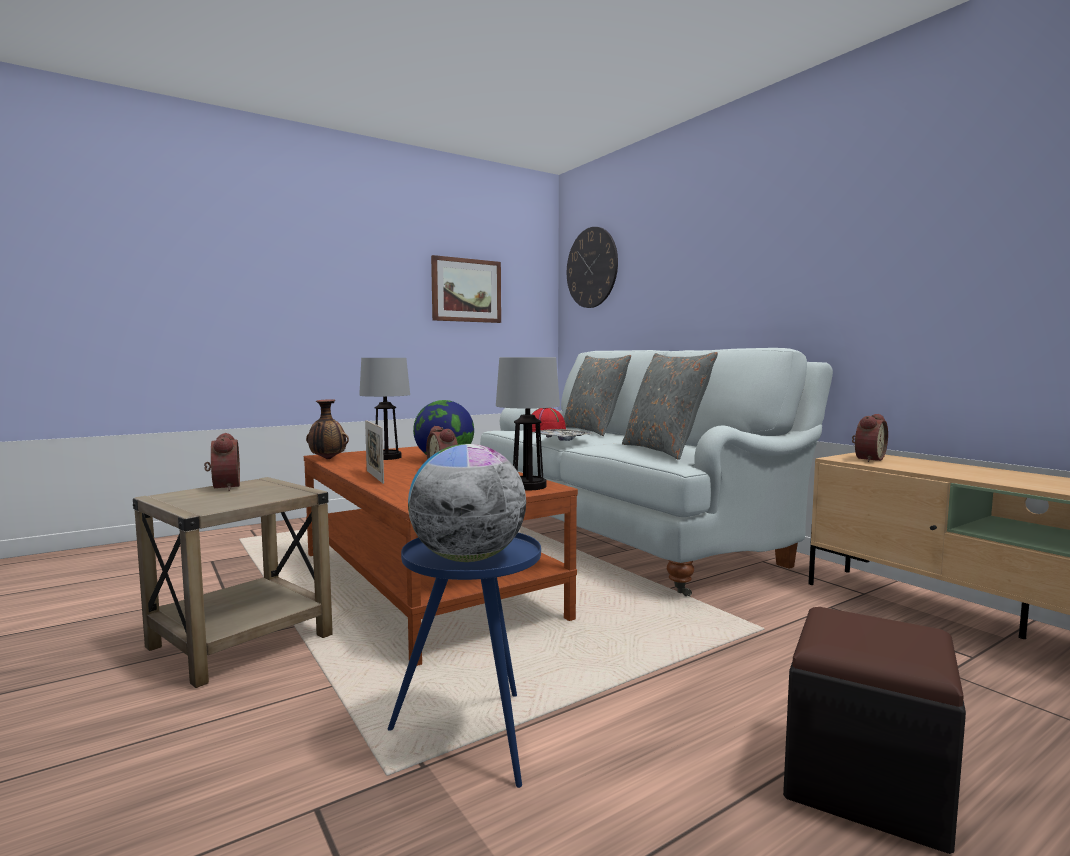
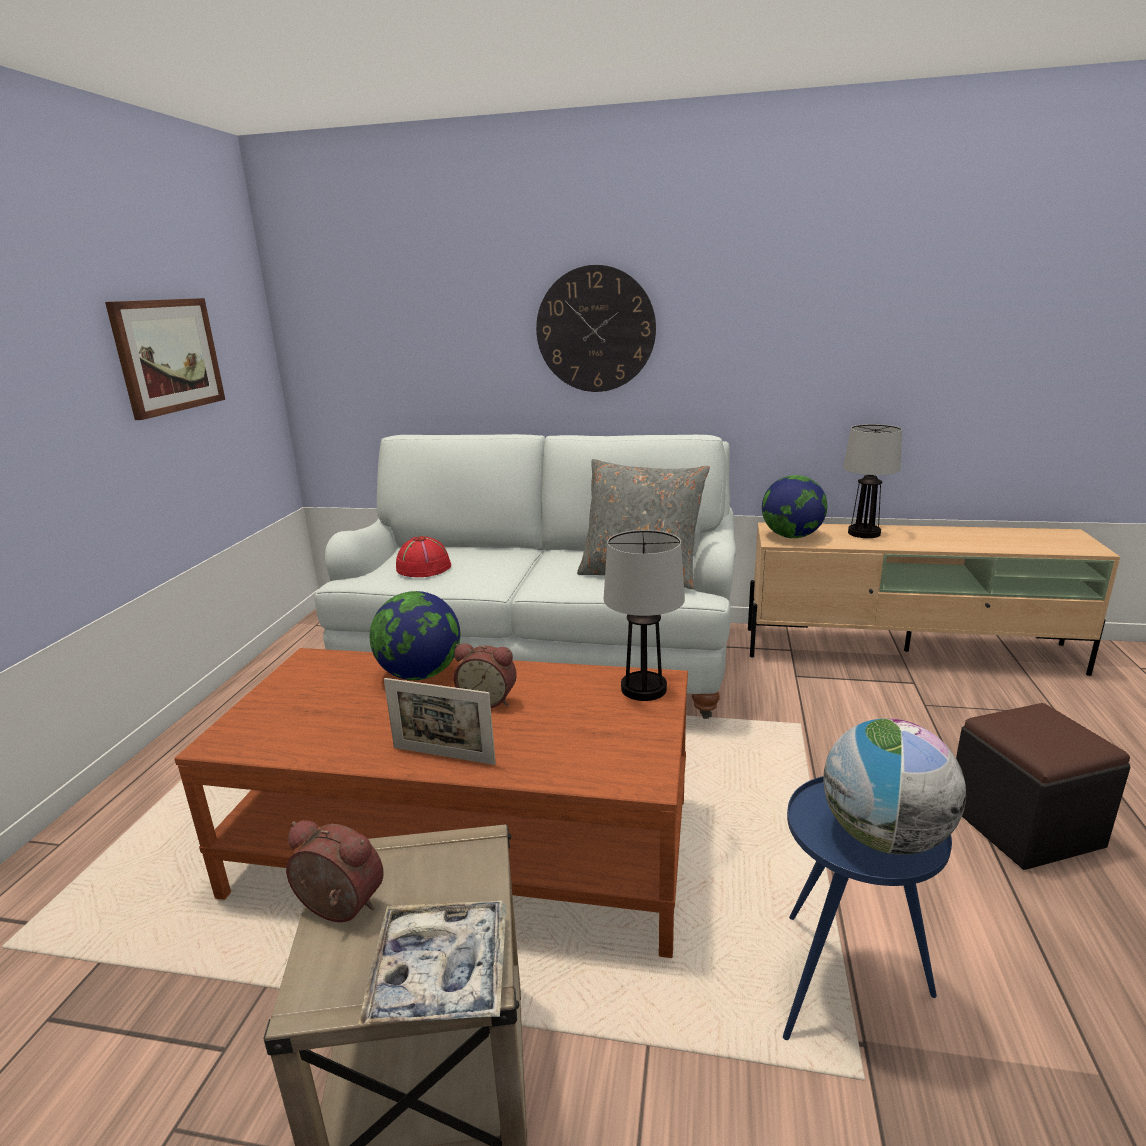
camera: 45 degrees left, 15 degrees up
(327, 459) = (250, 748): vase -> none
(387, 457) = (329, 702): table lamp -> table lamp (863, 533)
(562, 439) = (487, 582): tray -> tray (440, 972)
(591, 268) = (345, 303): wall clock -> wall clock (595, 330)
(593, 431) = (466, 549): grey pillow -> none
(867, 459) = (792, 536): alarm clock -> globe

